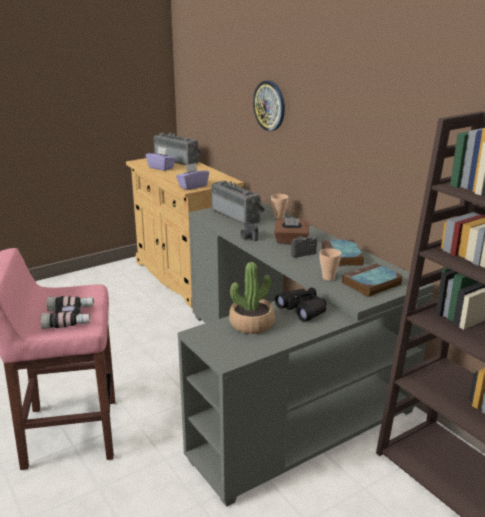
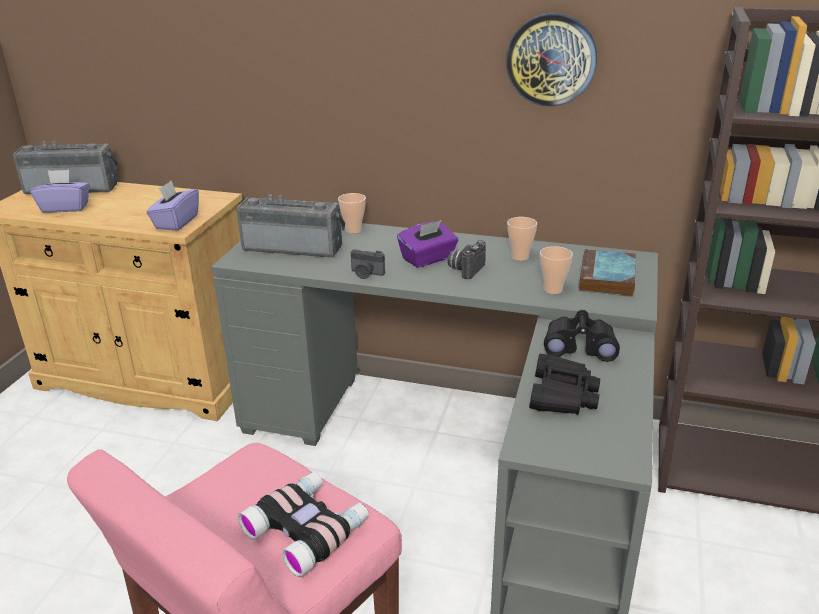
camera: 40 degrees left, 5 degrees up
(252, 324) = (562, 395): potted plant -> black binoculars
(269, 105) = (285, 57): wall clock -> wall clock (551, 60)
(291, 241) = (428, 259): brown tissue box -> purple tissue box
(342, 257) = (520, 257): book -> cup

